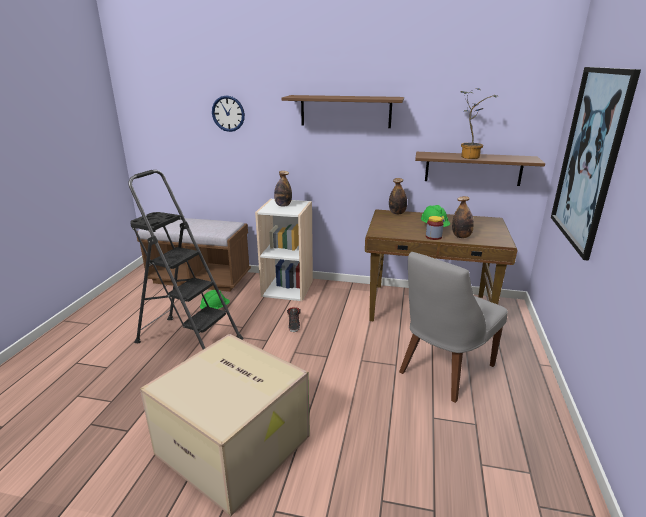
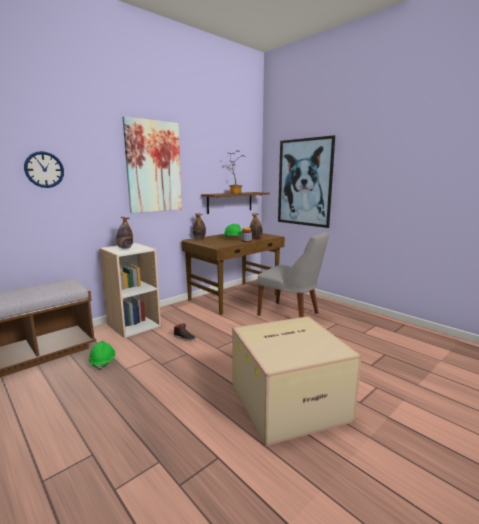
camera: 55 degrees left, 10 degrees down
(188, 340) = (127, 389): step ladder -> none
(345, 111) = (154, 167): brown shelf -> picture
(443, 370) = (291, 314): grey chair -> grey chair turned 45 degrees counterclockwise

